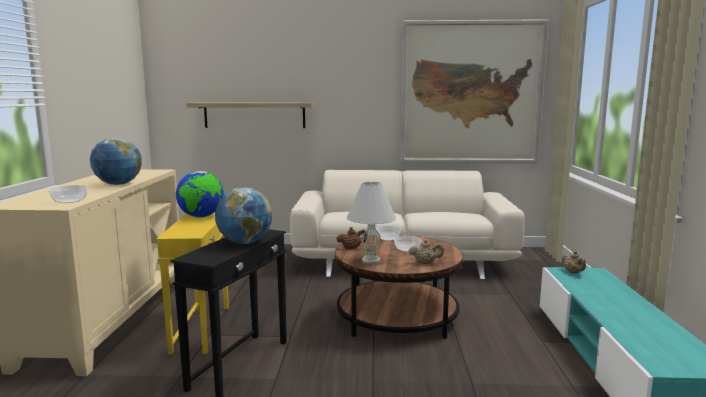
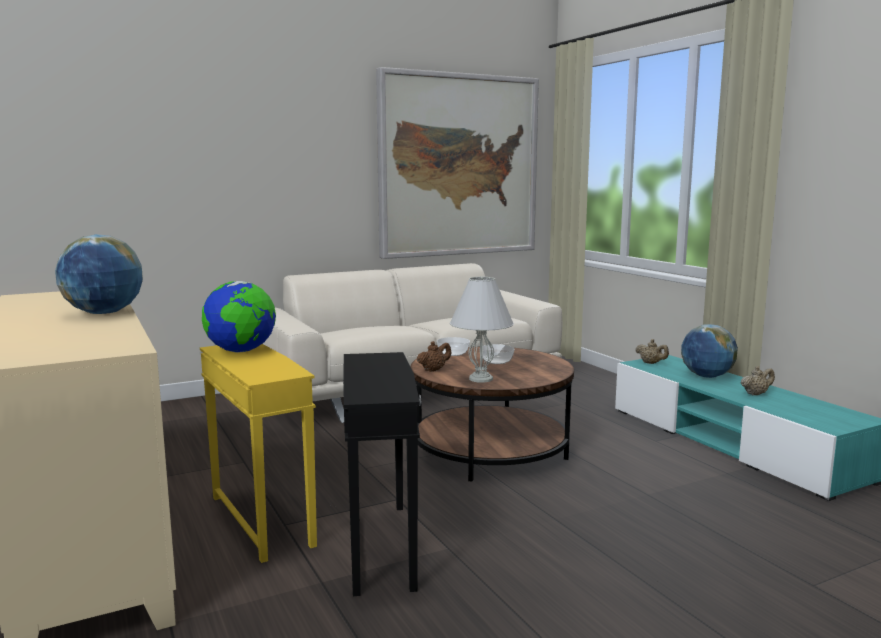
camera: 30 degrees left, 0 degrees up
(70, 201) = (110, 341): bowl -> none
(244, 242) = (387, 371): globe -> globe (707, 376)
(254, 115) = (167, 198): shelf -> none
(425, 263) = (542, 372): beige teapot -> beige teapot (756, 394)

